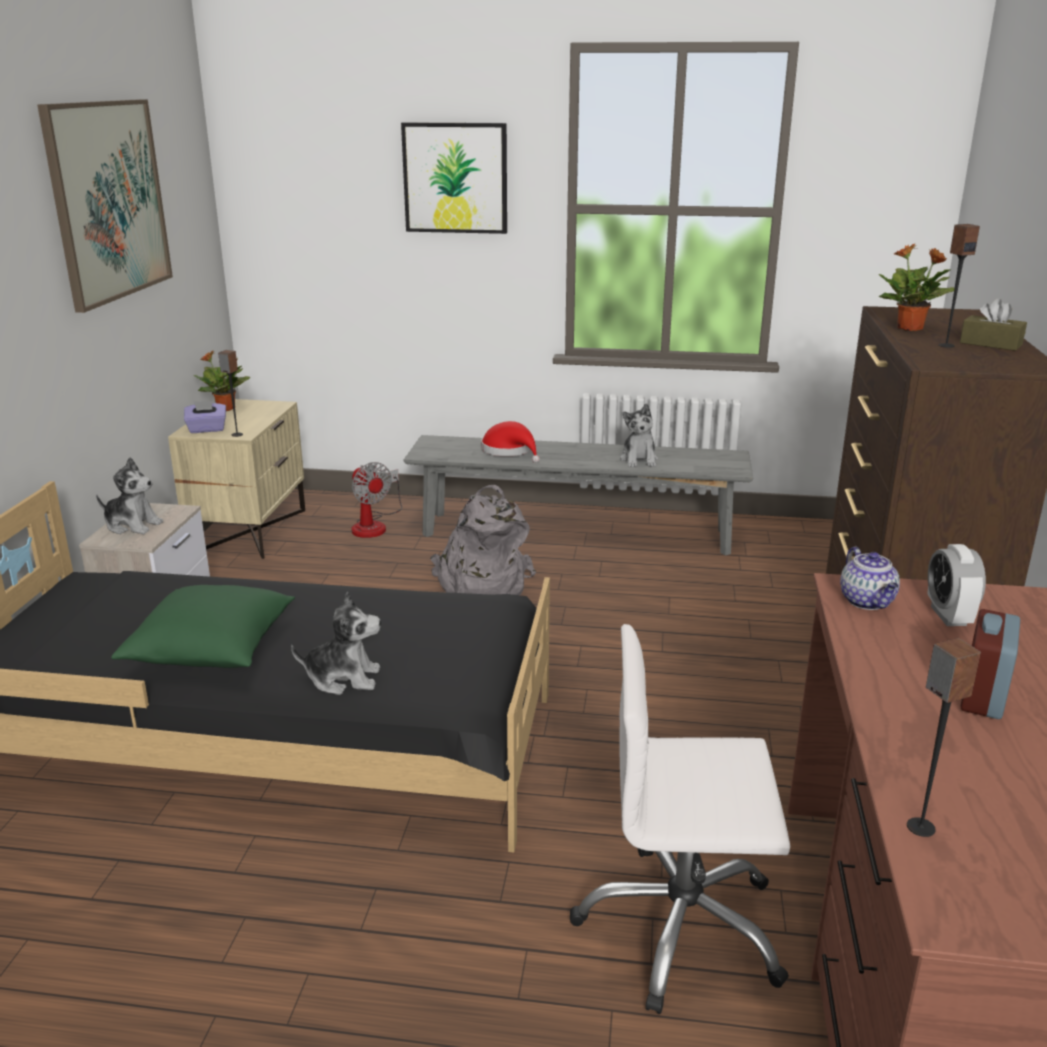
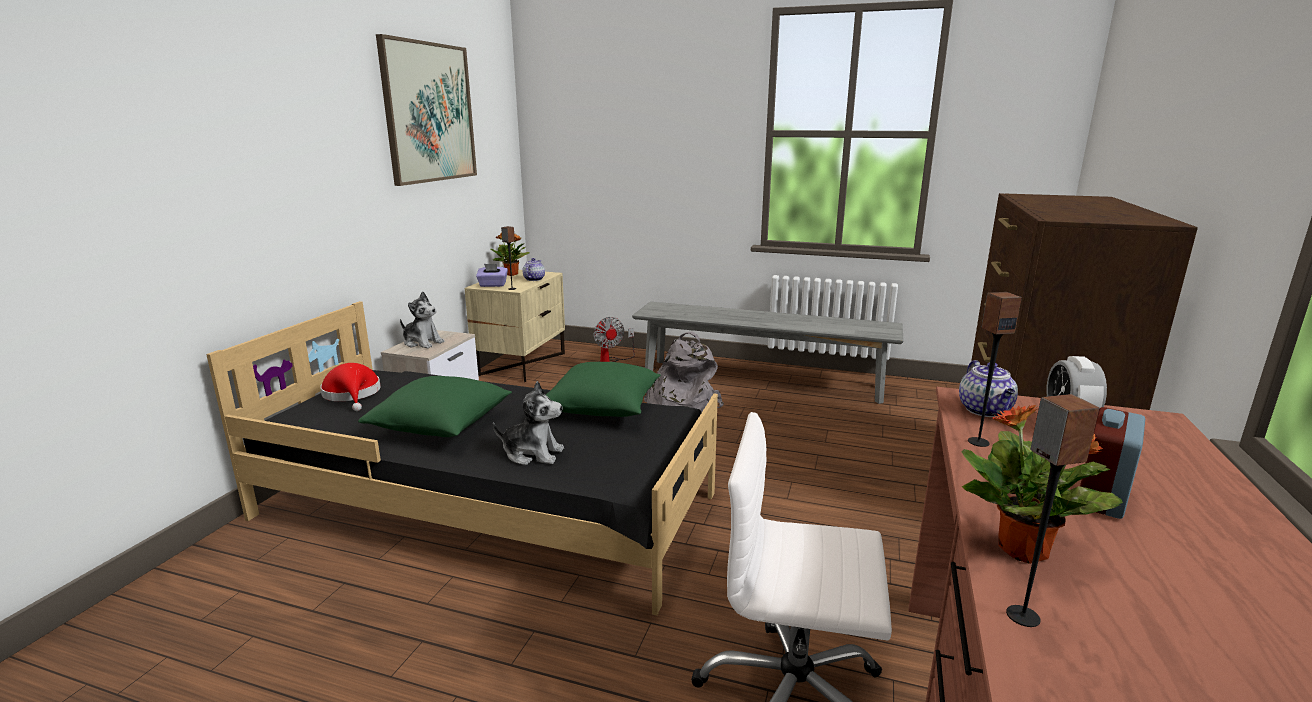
camera: 10 degrees right, 5 degrees down
(261, 416) = (534, 279): none -> teapot
(411, 608) = (603, 409): none -> green pillow
(455, 178) = (684, 111): picture -> none
(510, 451) = (713, 314): red hat -> red hat (353, 394)
(639, 460) = (812, 324): plush toy -> none
(910, 328) = (1040, 202): potted plant -> potted plant (1024, 551)
(946, 345) = (1072, 210): speaker -> speaker (978, 442)
(990, 344) = (1115, 210): brown tissue box -> none

